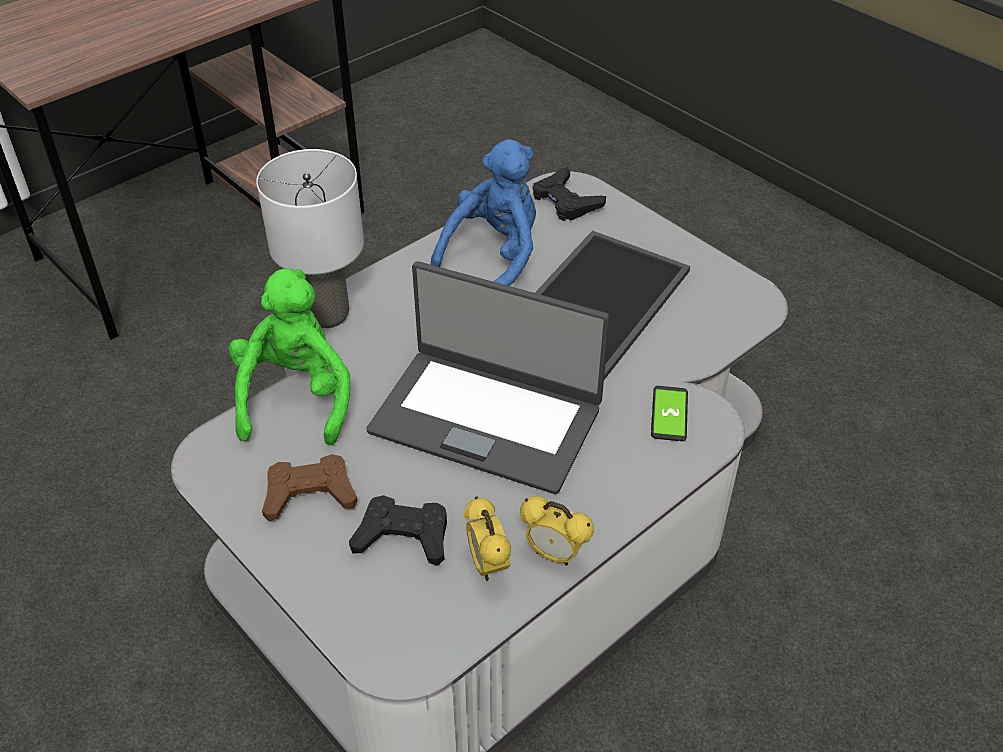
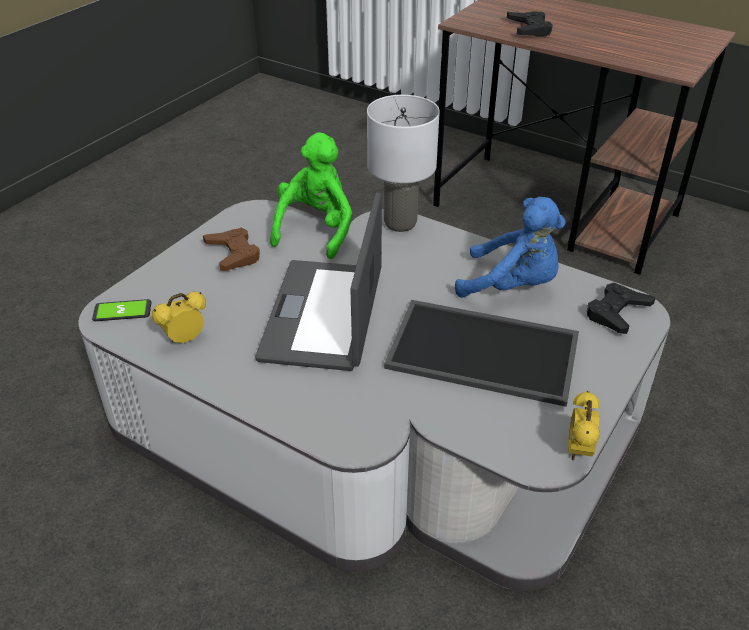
camera: 75 degrees right, 5 degrees down
(296, 397) = (316, 230): green plush toy -> green plush toy turned 60 degrees counterclockwise
(403, 536) = (205, 298): black game controller -> black game controller (529, 29)
(554, 554) = (199, 370): alarm clock -> alarm clock (578, 450)
(669, 414) = (364, 414): phone -> phone (122, 311)

